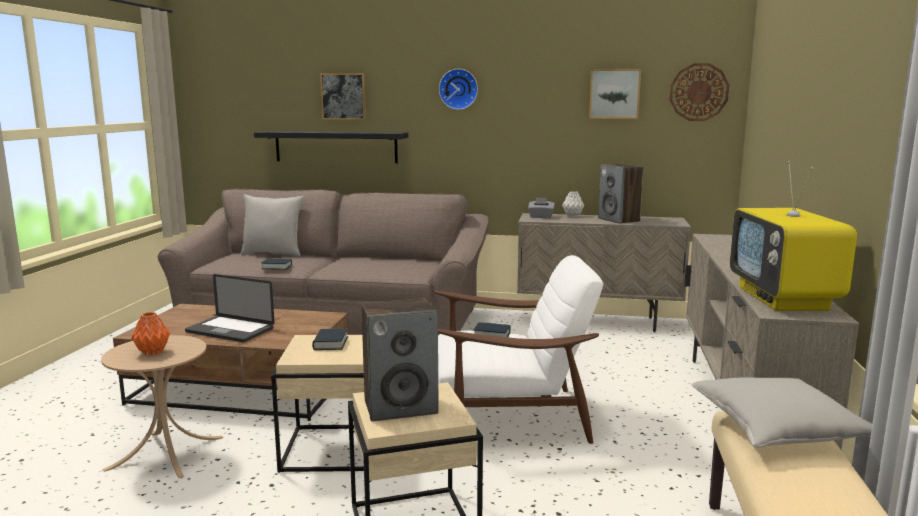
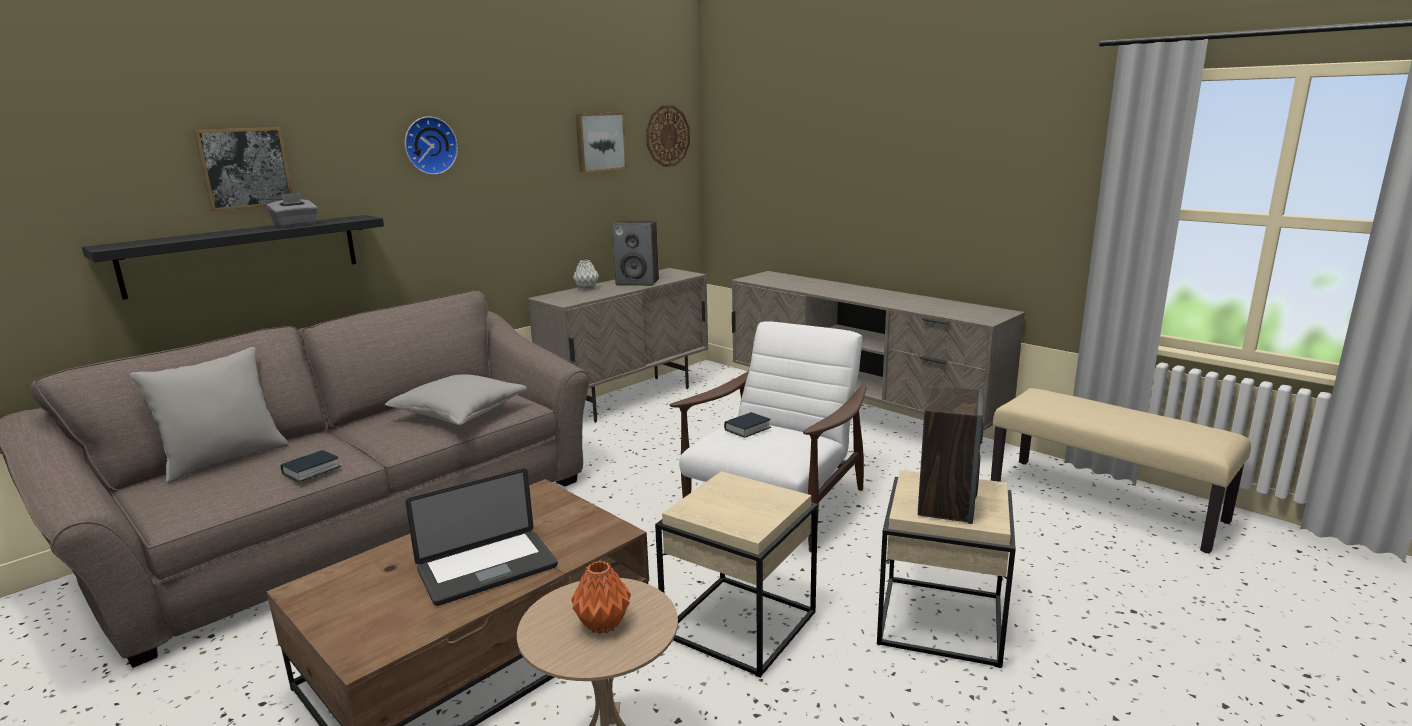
camera: 55 degrees left, 5 degrees up
(330, 344) = (724, 499): book -> none
(541, 217) = (564, 297): grey tissue box -> grey tissue box (296, 225)
(776, 429) = (1052, 401): grey pillow -> grey pillow (460, 413)
(784, 299) = (956, 310): television -> none

